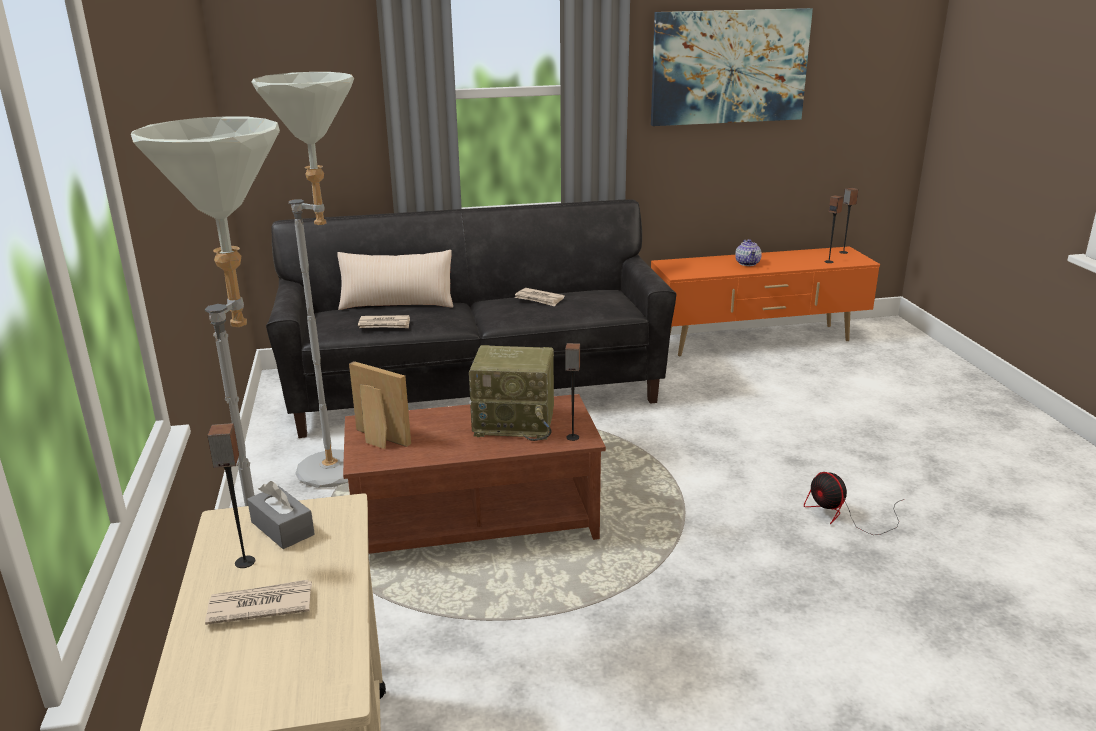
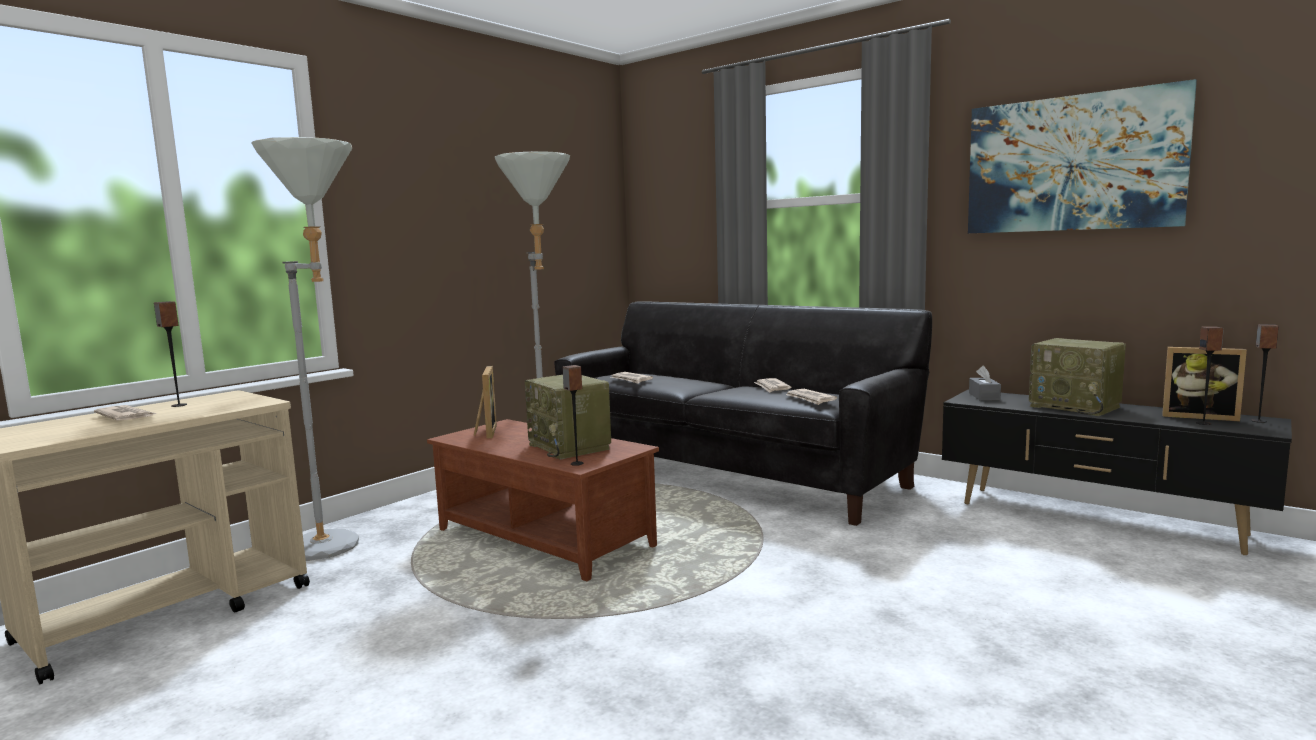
camera: 50 degrees right, 15 degrees down
(282, 528) = (226, 401): grey tissue box -> grey tissue box (984, 396)
(397, 304) = (679, 375): beige pillow -> none
(604, 305) = (810, 399): none -> newspaper
(747, 263) = (1076, 407): teapot -> radio
(758, 341) = (1097, 519): orange tv stand -> black tv stand
(815, 255) = (1199, 416): none -> picture frame
(846, 515) = (831, 678): fan -> none

